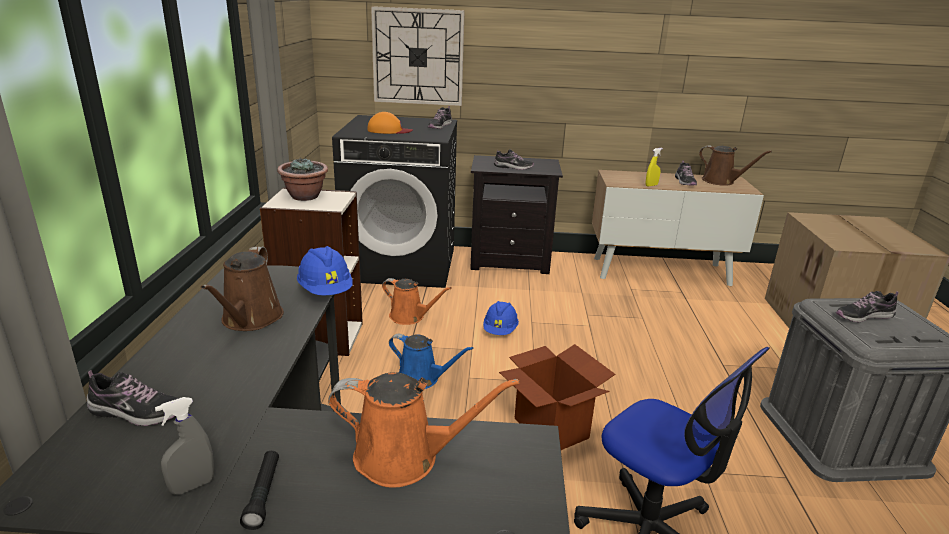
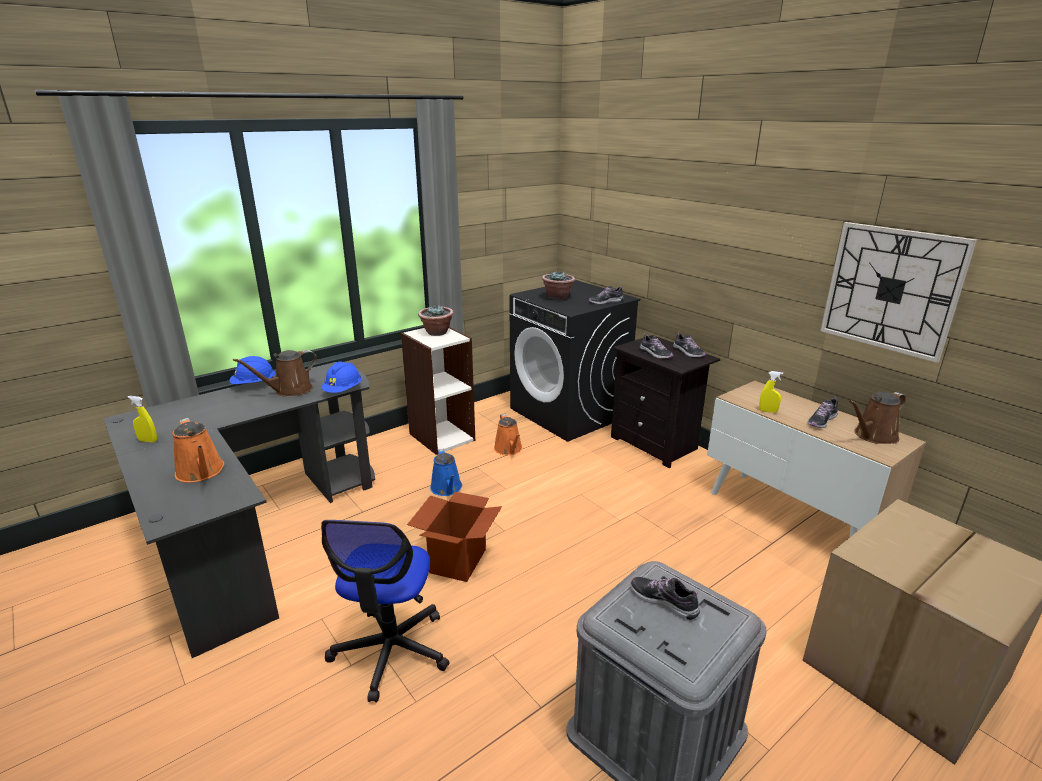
camera: 50 degrees right, 0 degrees up
(136, 412) = (189, 408): shoe -> shoe (688, 352)
(192, 486) = (148, 441): grey spray bottle -> yellow spray bottle
(263, 494) = (151, 455): black flashlight -> none
(389, 130) = (557, 297): orange cap -> potted plant
(418, 57) = (620, 238): wall clock -> wall clock (891, 289)
(500, 330) = (547, 487): blue hard hat -> blue hard hat (254, 385)
(721, 181) = (873, 436): brown watering can -> brown watering can turned 60 degrees clockwise

